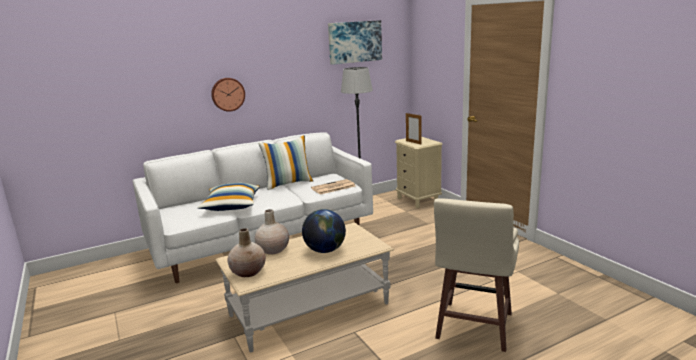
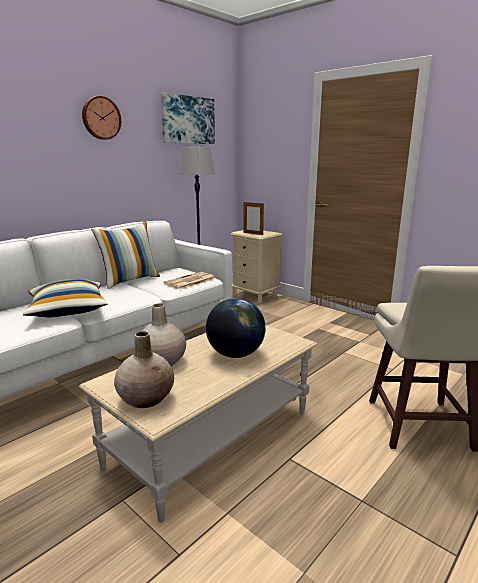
camera: 20 degrees left, 0 degrees up
(227, 94) = (42, 167): wall clock -> wall clock (101, 118)

